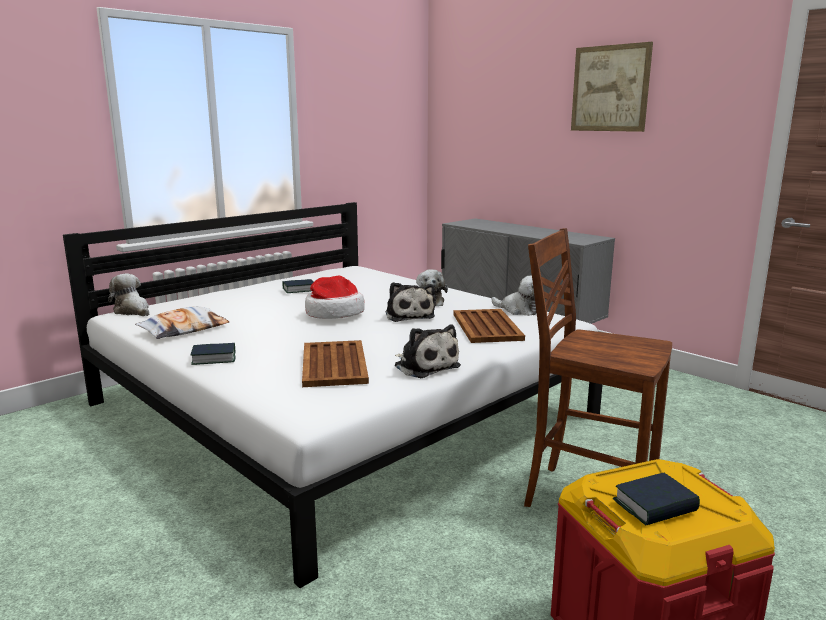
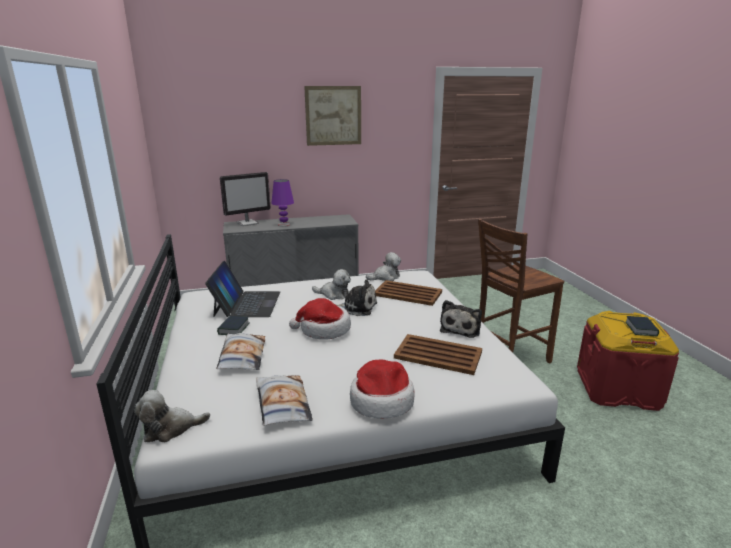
camera: 60 degrees left, 5 degrees up
(214, 358) = (381, 400): book -> hat
(253, 303) = (242, 356): none -> pillow
(352, 281) = (247, 304): none -> laptop
(425, 366) = (461, 328): plush toy -> plush toy turned 120 degrees clockwise
(488, 222) = (247, 223): none -> monitor
(511, 229) = (284, 224): none -> purple table lamp

